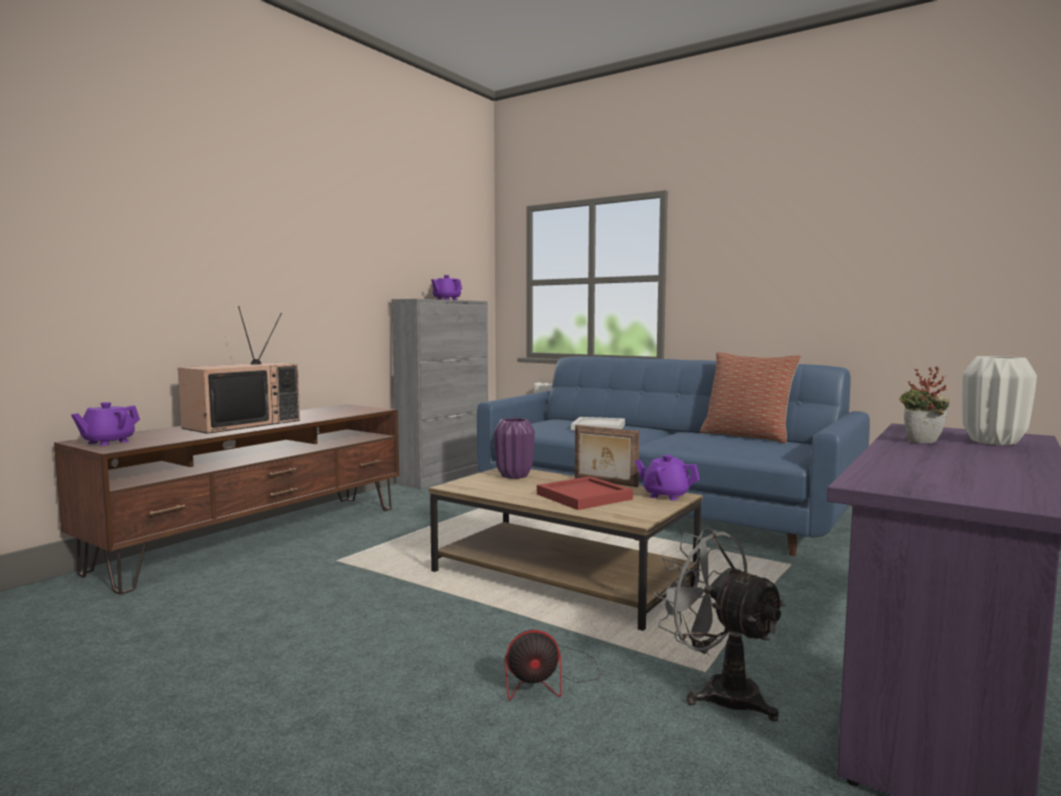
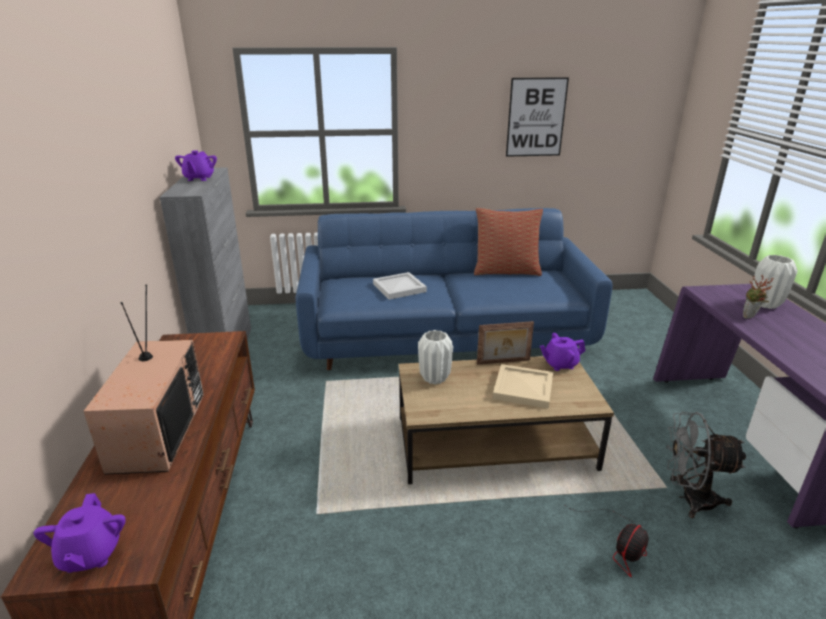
camera: 40 degrees left, 20 degrees up
(514, 476) = (434, 378): purple vase -> white vase
(584, 496) = (522, 387): red tray -> beige tray
(833, 256) = (536, 117): none -> picture

